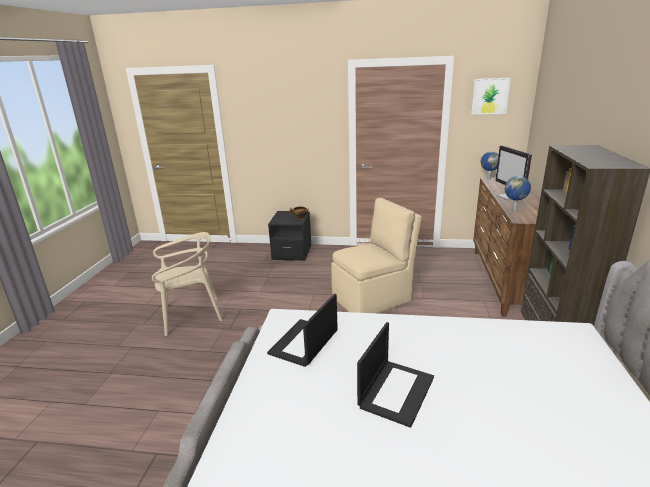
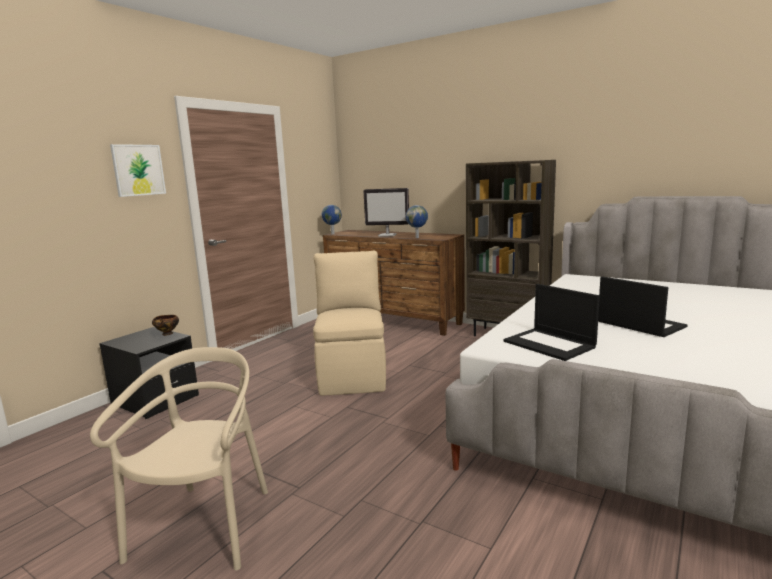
camera: 65 degrees left, 10 degrees down
(490, 96) = (311, 151): picture -> picture (138, 170)

